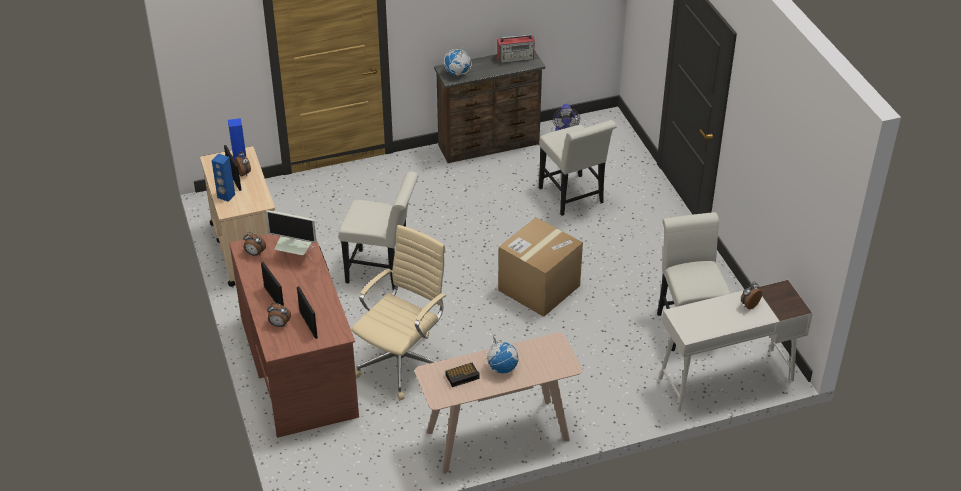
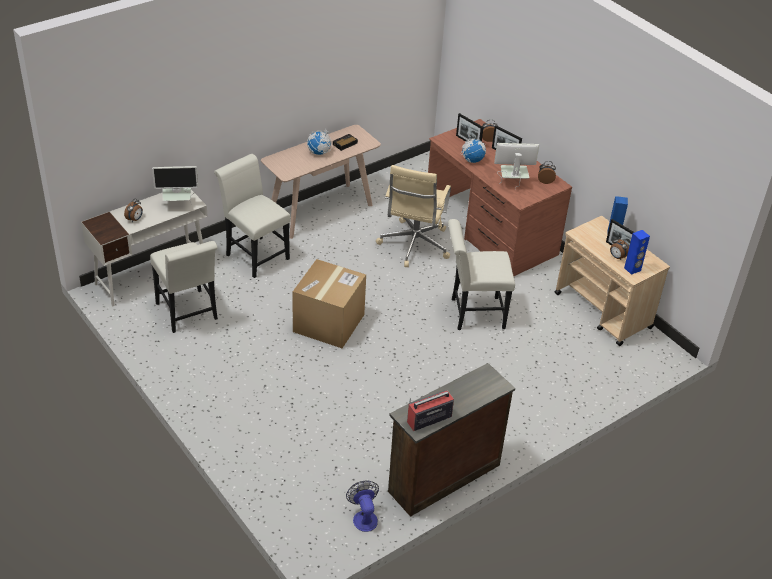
camera: 160 degrees right, 0 degrees up
(457, 73) = (484, 382): globe -> globe (472, 160)
(573, 198) = (326, 425): white chair -> white chair (254, 254)
(697, 316) = (178, 205): none -> monitor

